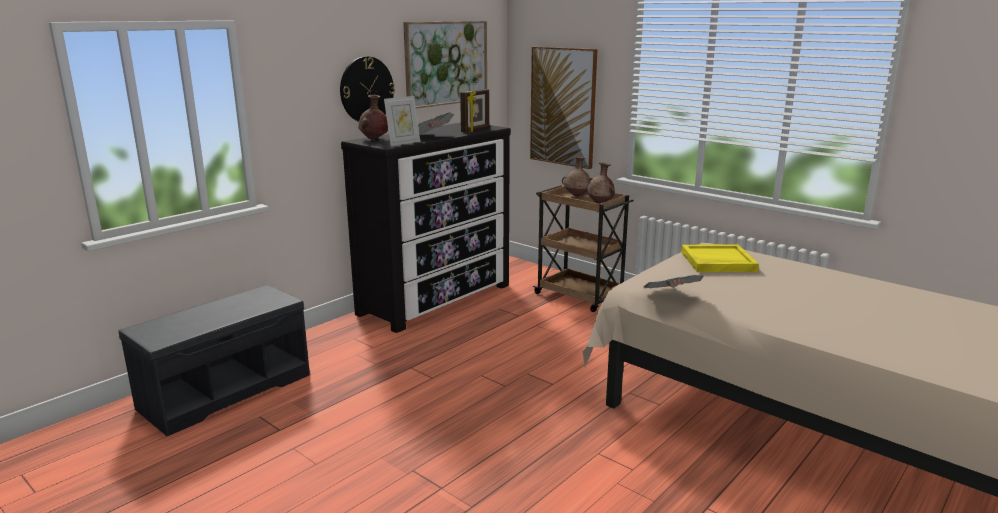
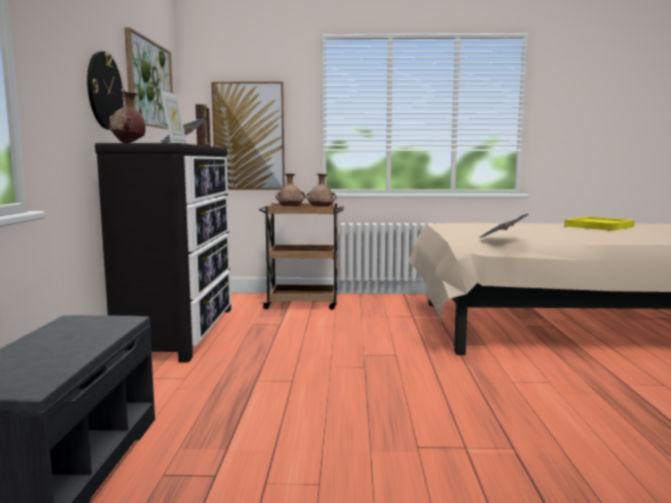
camera: 40 degrees left, 10 degrees down
(717, 261) = (469, 226): yellow tray -> yellow tray (599, 226)

